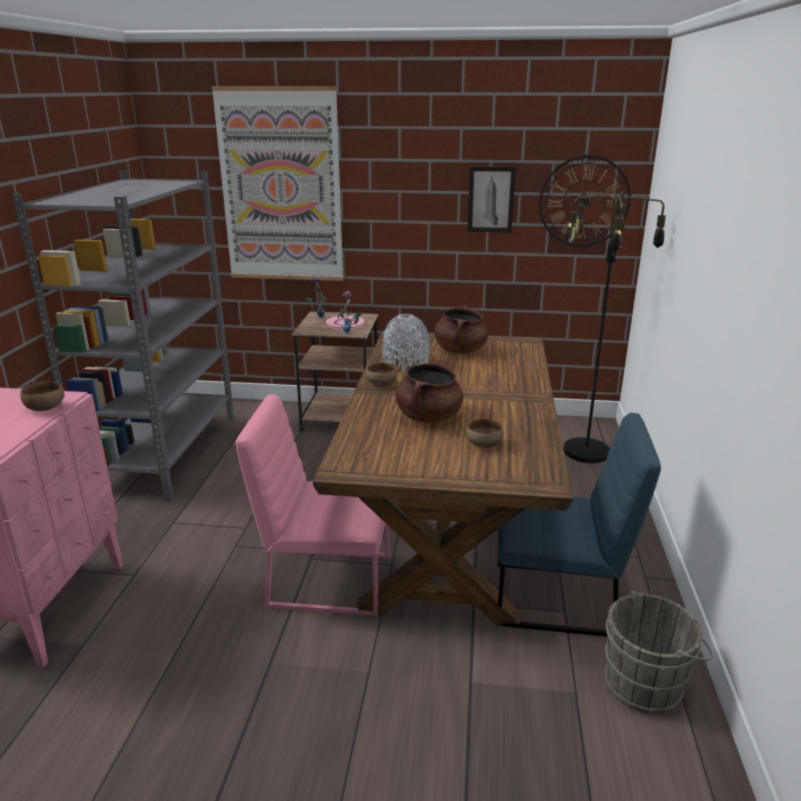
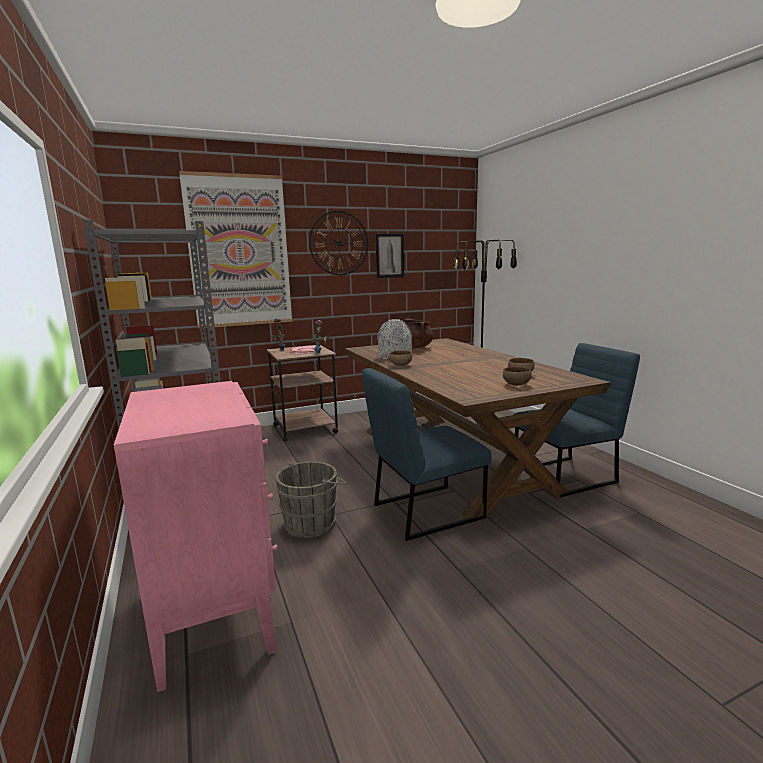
camera: 30 degrees left, 10 degrees down
(46, 408) = (216, 391): brown bowl -> brown bowl (516, 384)
(326, 579) = (424, 511): pink chair -> blue chair
(429, 417) = (463, 371): brown cooking pot -> none
(584, 201) = (443, 255): wall clock -> wall clock (339, 243)
(647, 684) = (660, 496): grey bucket -> grey bucket (313, 522)

